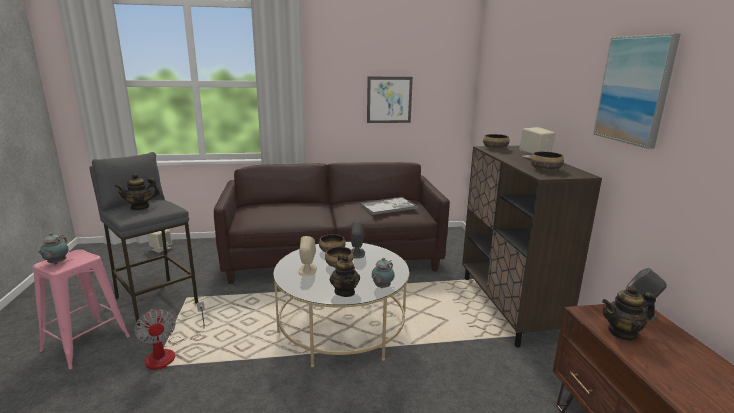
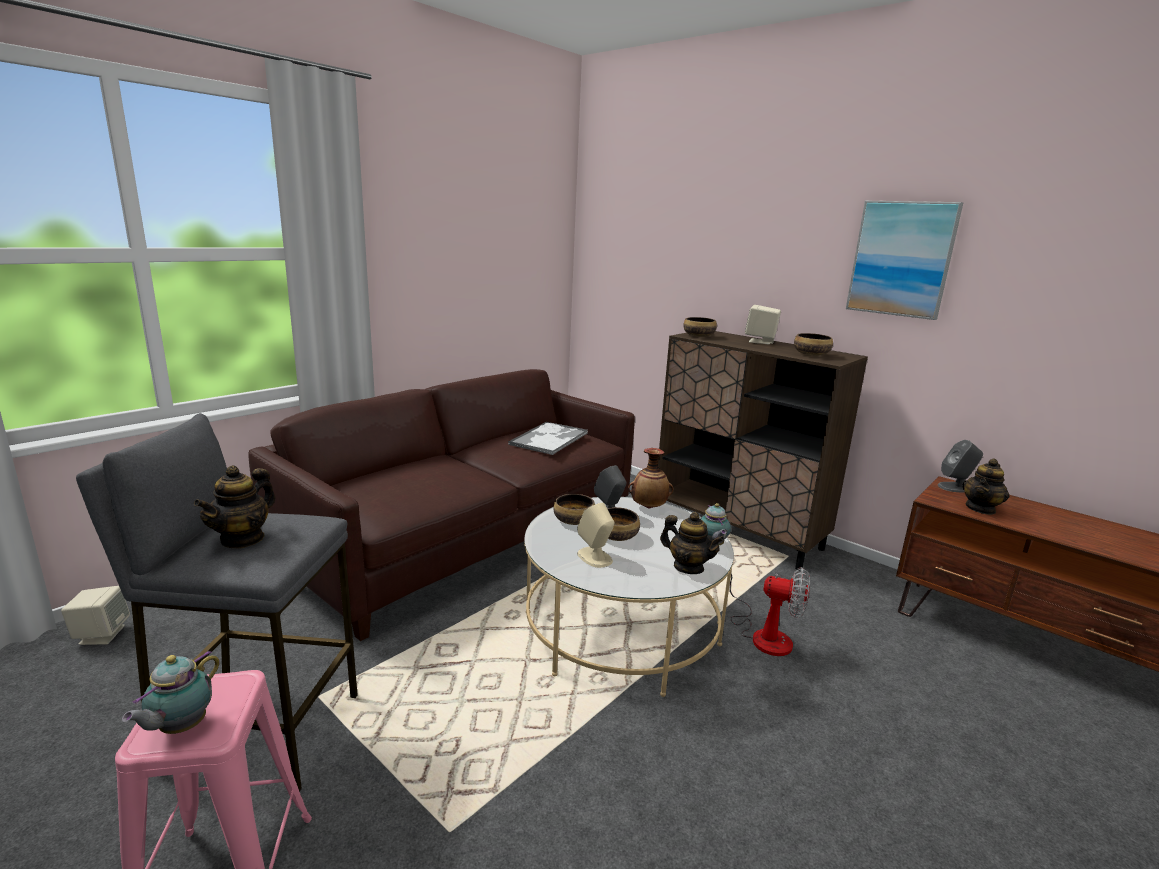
camera: 40 degrees left, 0 degrees up
(56, 263) = (180, 728): teapot -> teapot turned 60 degrees clockwise
(168, 353) = (436, 799): fan -> fan (763, 634)
(386, 257) = (648, 507): none -> vase
(389, 100) = (480, 276): picture -> none

